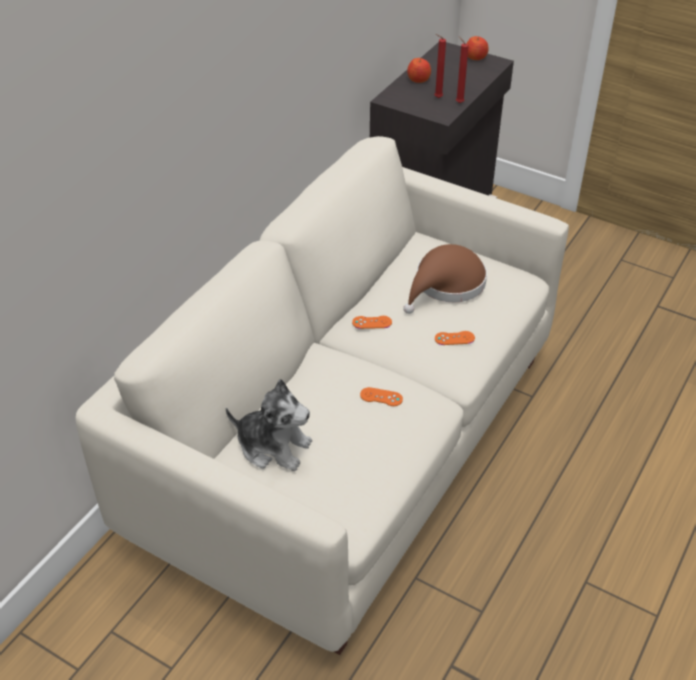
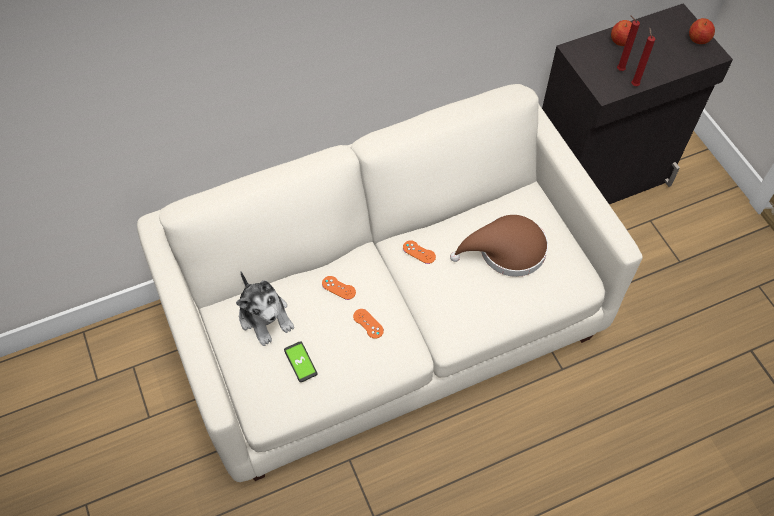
camera: 35 degrees right, 15 degrees up
(345, 463) = (300, 362): none -> phone
(454, 338) = (470, 304): orange game controller -> orange game controller (338, 288)

